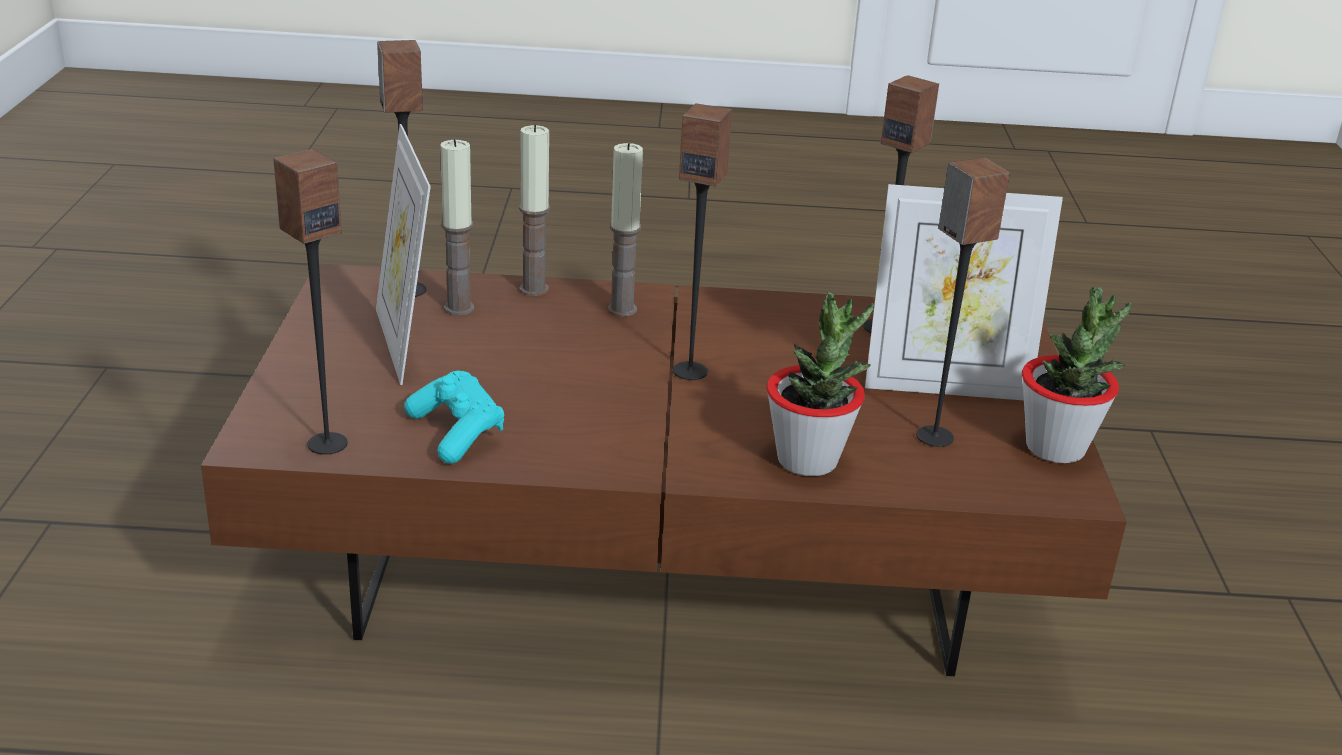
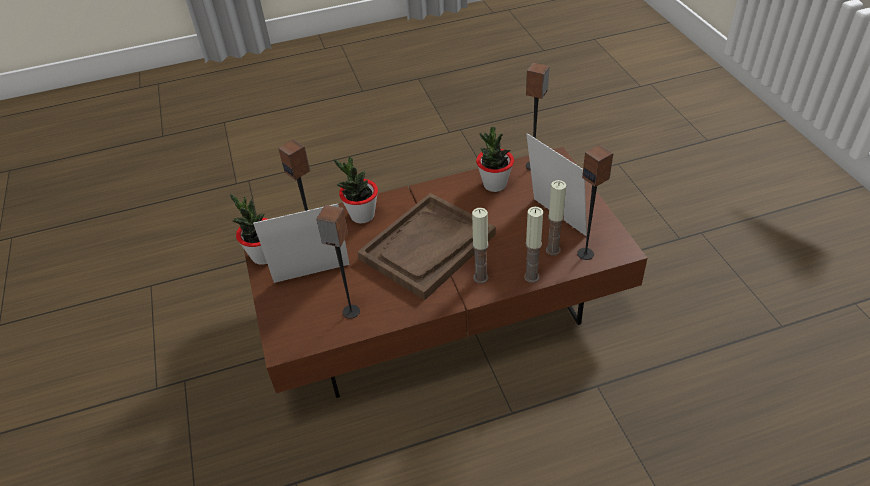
camera: 165 degrees right, 15 degrees up
(456, 433) = (494, 185): turquoise game controller -> potted plant
(690, 371) = (428, 247): speaker -> brown tray

